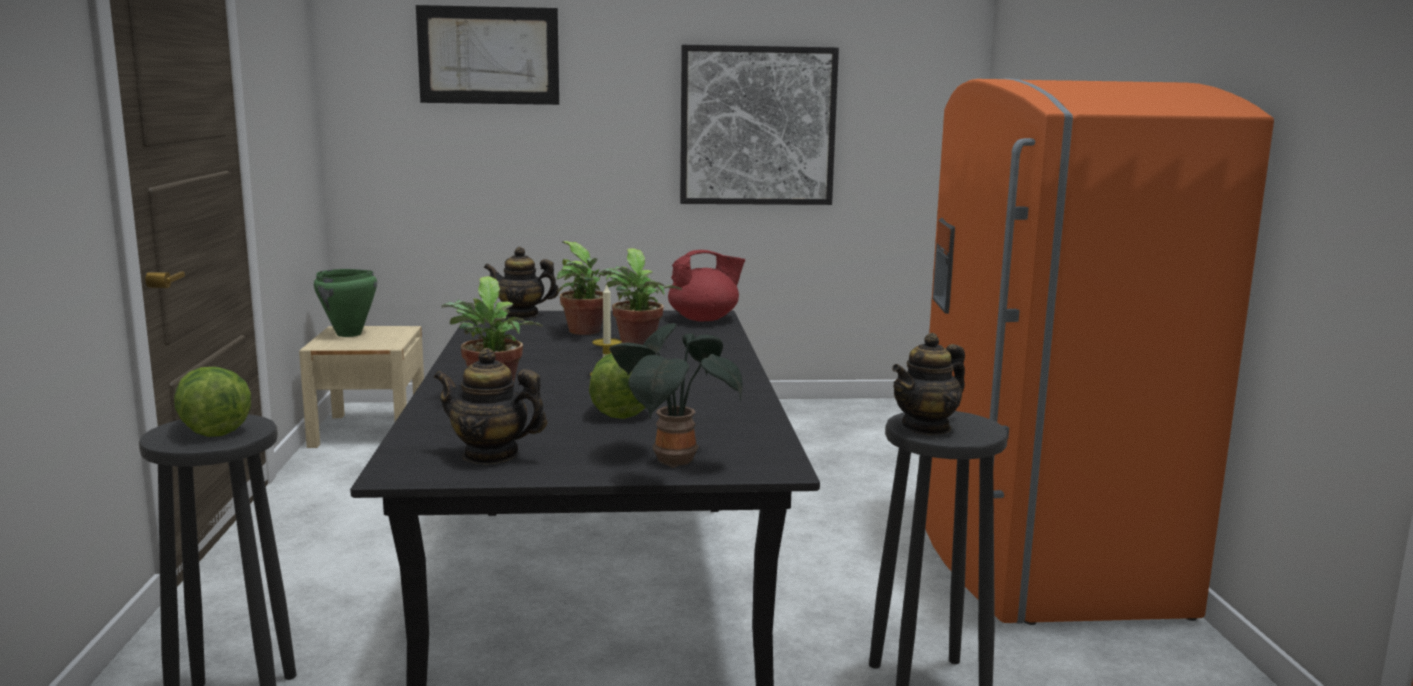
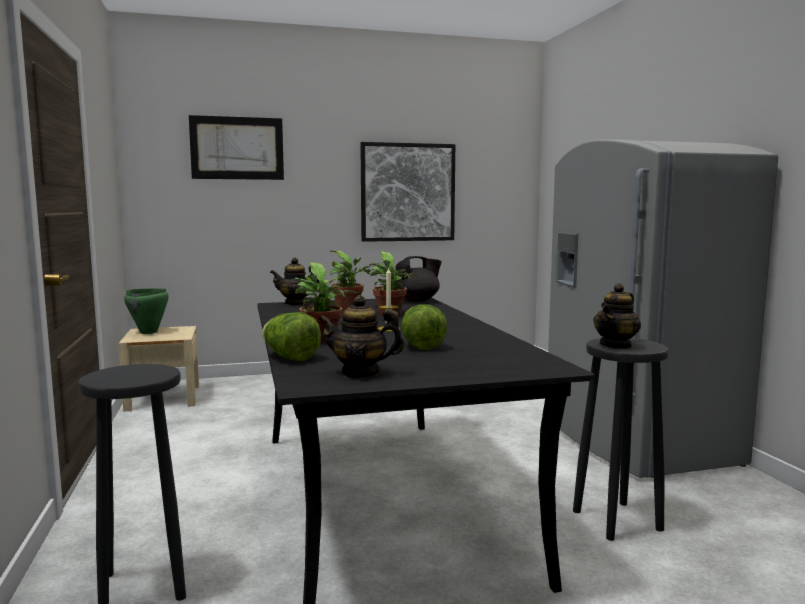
camera: 10 degrees left, 5 degrees down
(211, 429) = (131, 373): lettuce -> lettuce (289, 357)
(671, 459) = (486, 368): potted plant -> none
(704, 319) = (417, 301): red teapot -> black teapot
(1037, 560) = (634, 441): orange fridge -> grey fridge

